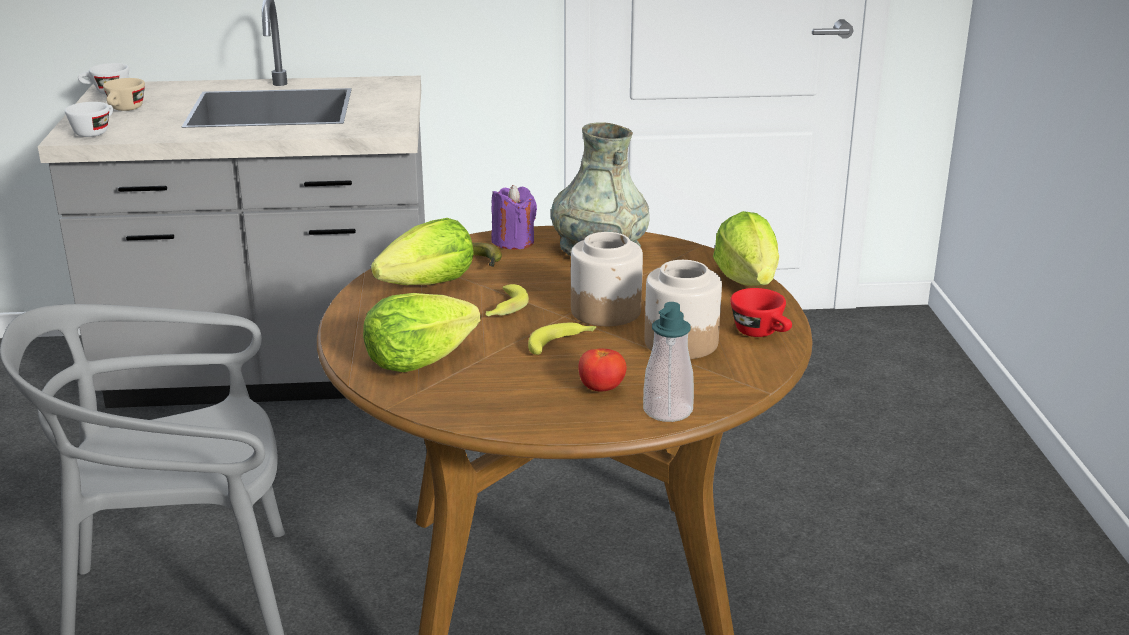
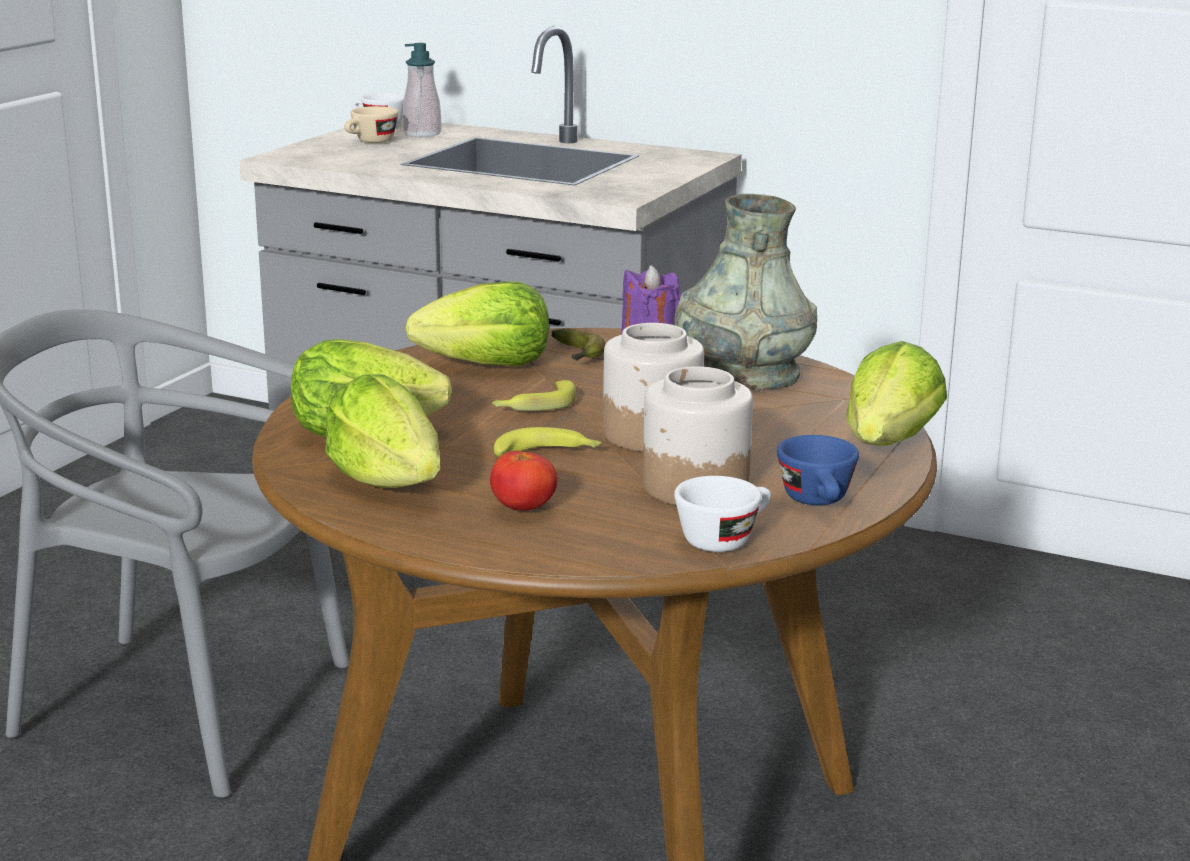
camera: 30 degrees right, 5 degrees down
(95, 132) = (310, 156): white cup -> white cup (724, 539)
(488, 394) = (388, 482): none -> lettuce
(667, 411) = (567, 550): soap dispenser -> soap dispenser (422, 134)
(762, 333) = (819, 502): red cup -> blue cup

